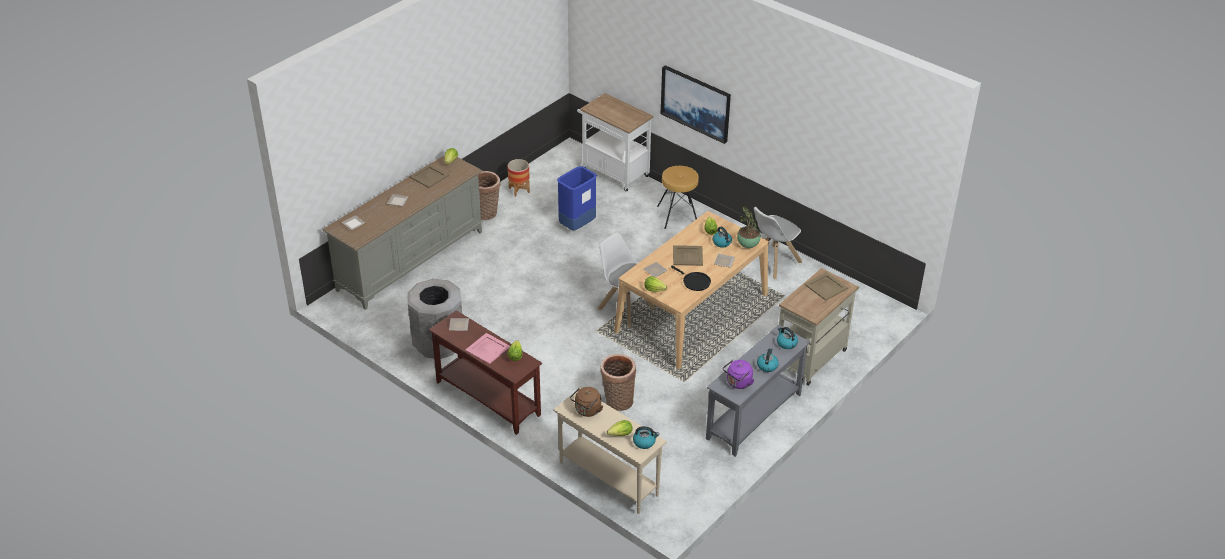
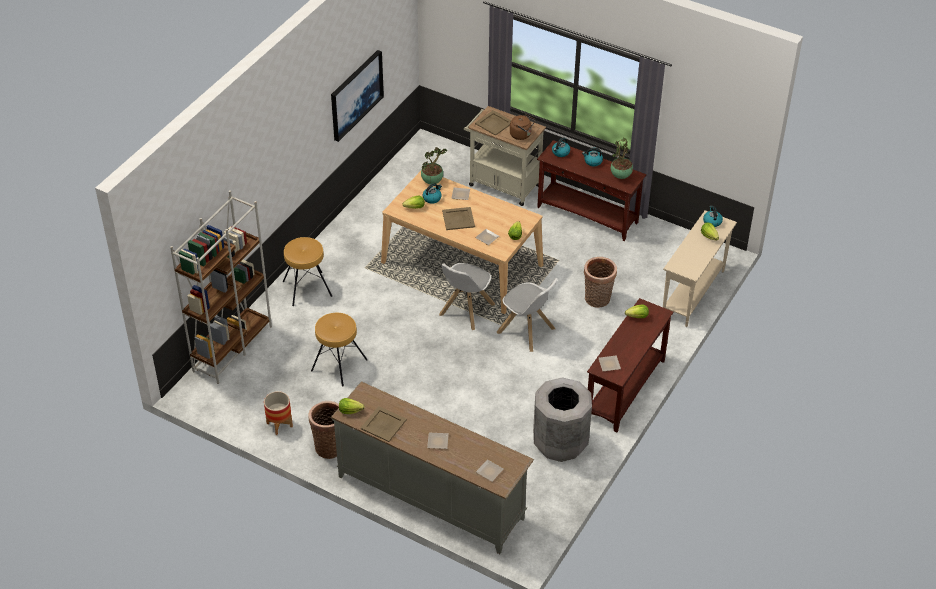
camera: 100 degrees left, 5 degrees up
(487, 349) = (635, 338): pink tray -> none
(577, 225) = (338, 365): blue trash can -> brown stool
(587, 411) = (690, 259): brown kettle -> brown kettle (521, 135)
(613, 172) = (233, 348): white cart -> brown bookcase
(695, 282) = (496, 211): black frying pan -> none
(696, 103) = (263, 190): picture -> picture (356, 94)
(738, 383) = (620, 176): purple kettle -> potted plant
(754, 417) = (588, 215): grey console table -> brown console table
(772, 262) = (372, 216): chair -> chair (527, 331)

